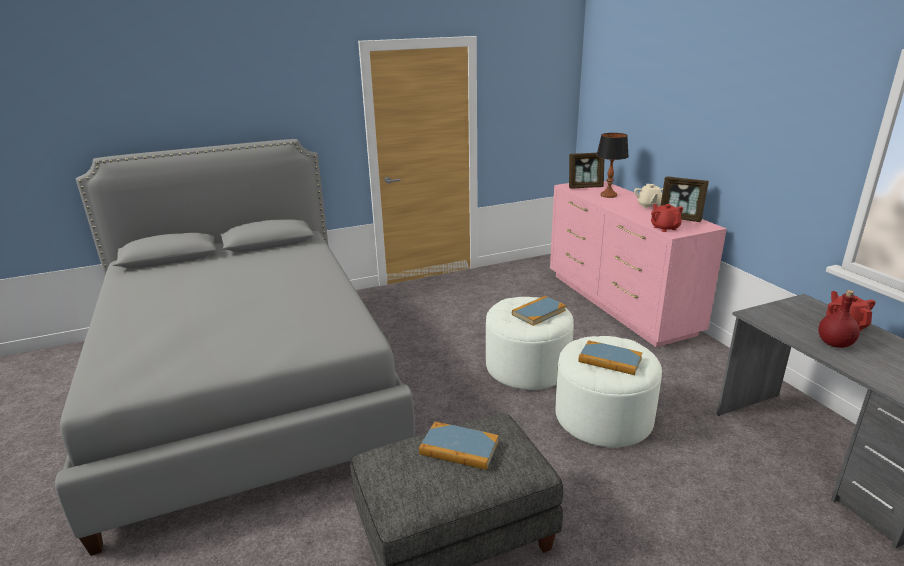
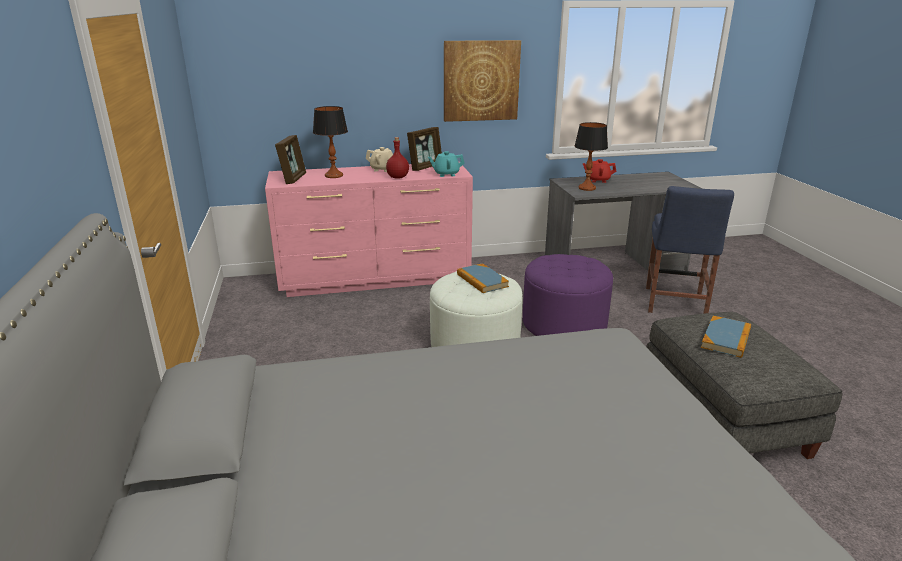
camera: 80 degrees left, 0 degrees up
(603, 417) = (564, 324): white ottoman -> purple ottoman
(610, 360) = (577, 267): book -> none
(664, 228) = (446, 174): red teapot -> turquoise teapot
(738, 520) = (674, 304): none -> blue chair
(771, 142) = (481, 81): none -> picture
(789, 318) = (587, 188): none -> table lamp
(834, 344) = (622, 187): red bottle -> red bottle (398, 177)

